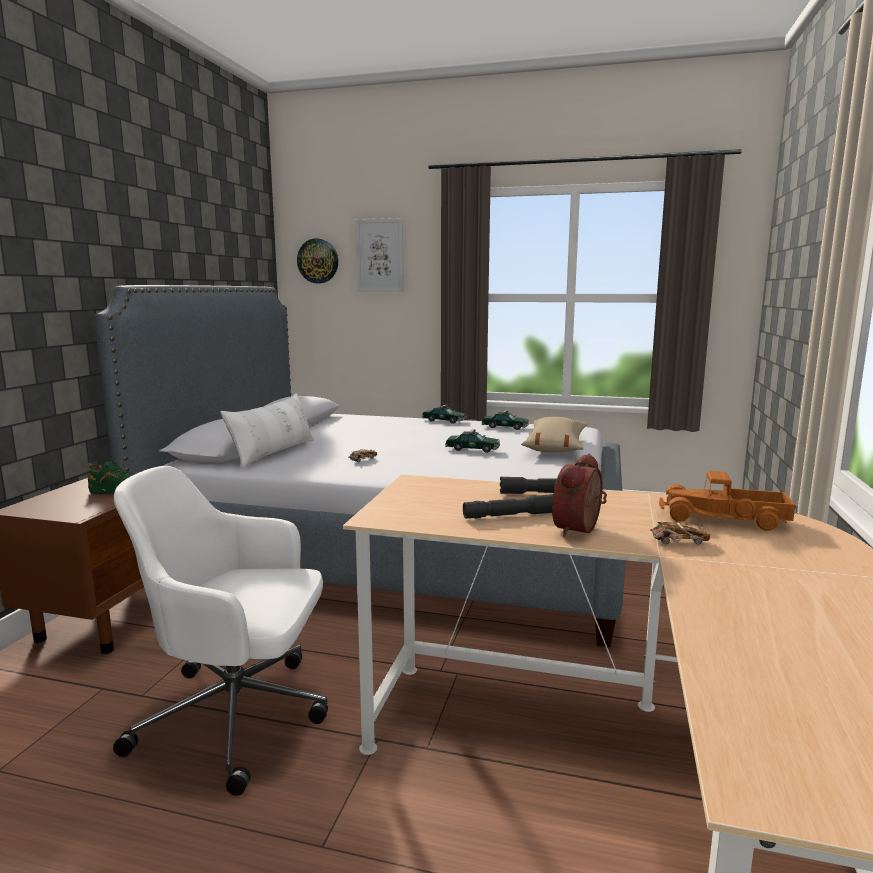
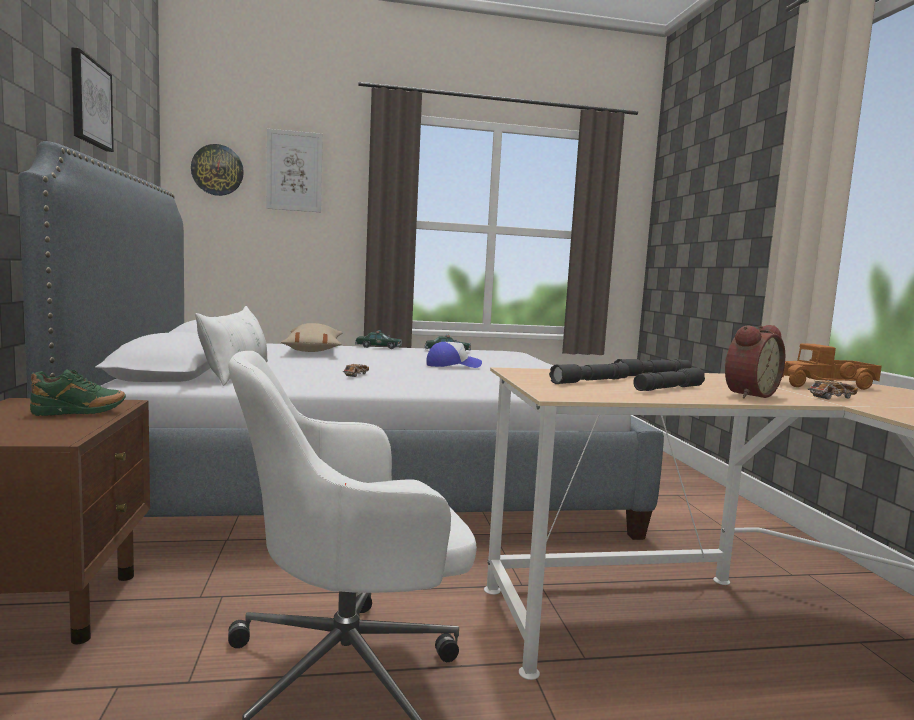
camera: 25 degrees left, 5 degrees down
(181, 235) = (90, 103): none -> picture
(451, 500) = (590, 381): none -> grey flashlight
(472, 449) = (452, 365): toy car -> cap
(555, 446) = (521, 363): beige pillow -> beige pillow (313, 350)
(580, 530) = (747, 394): alarm clock -> alarm clock turned 135 degrees counterclockwise

